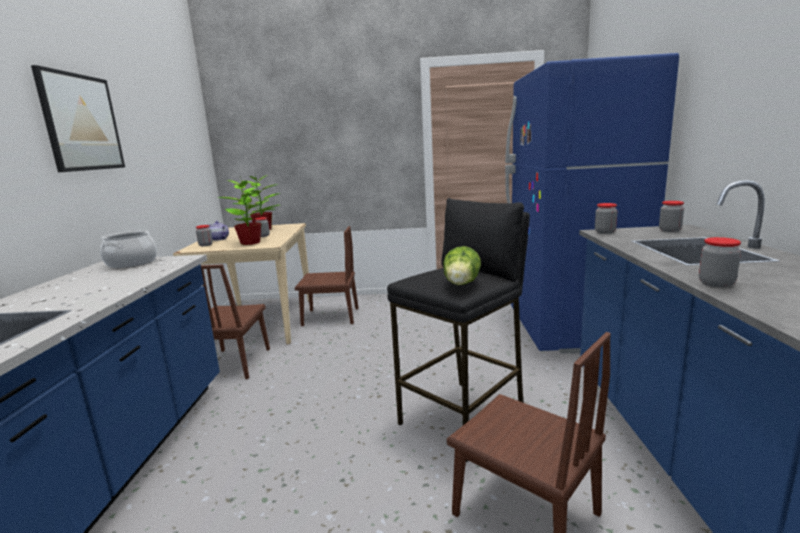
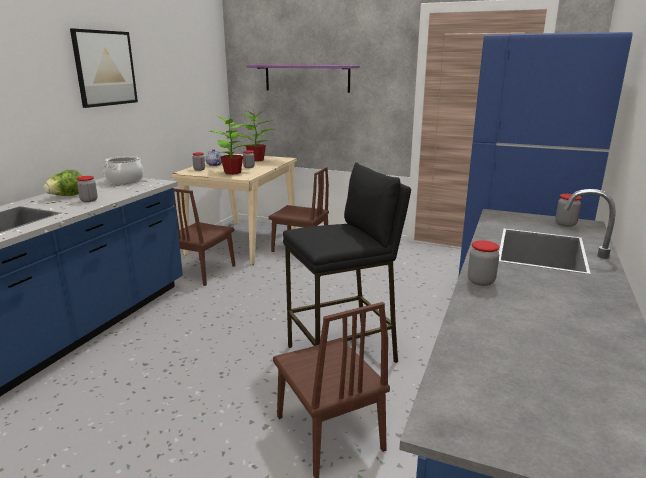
camera: 20 degrees right, 5 degrees up
(307, 138) = (307, 78): none -> purple shelf
(461, 285) = (330, 242): lettuce -> lettuce (67, 196)
(605, 232) = (500, 215): jar -> jar (89, 200)

